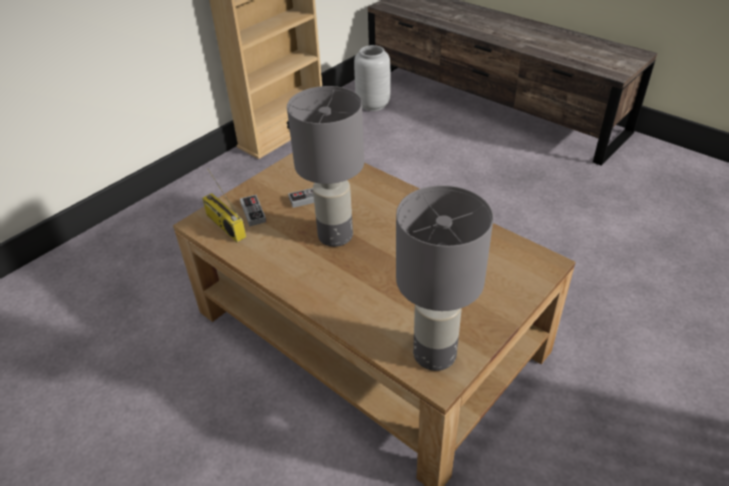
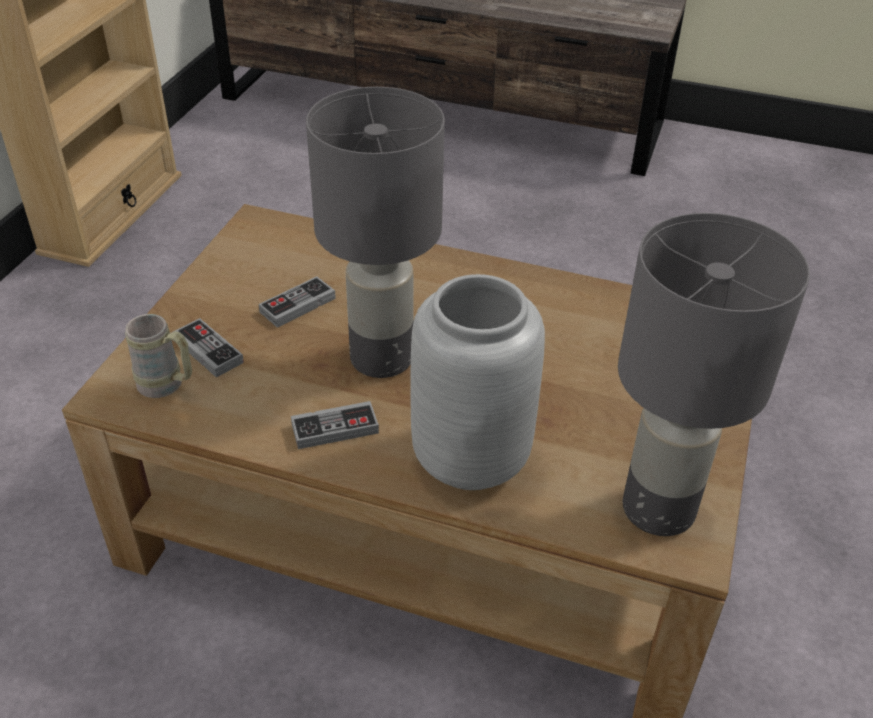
camera: 25 degrees left, 0 degrees up
(224, 225) = (167, 387): radio -> beige mug
(290, 266) = (335, 428): none -> game controller
(372, 105) = (249, 141): grey vase -> grey vase (468, 458)

